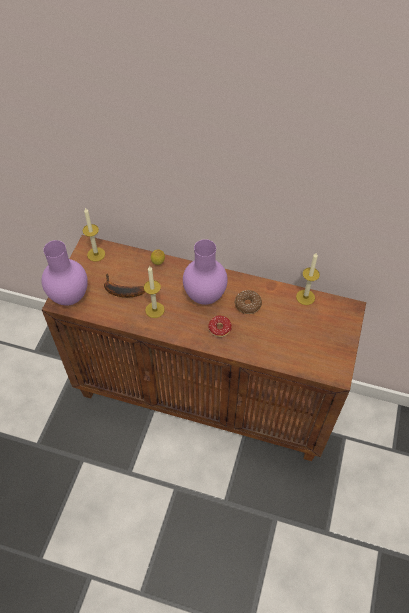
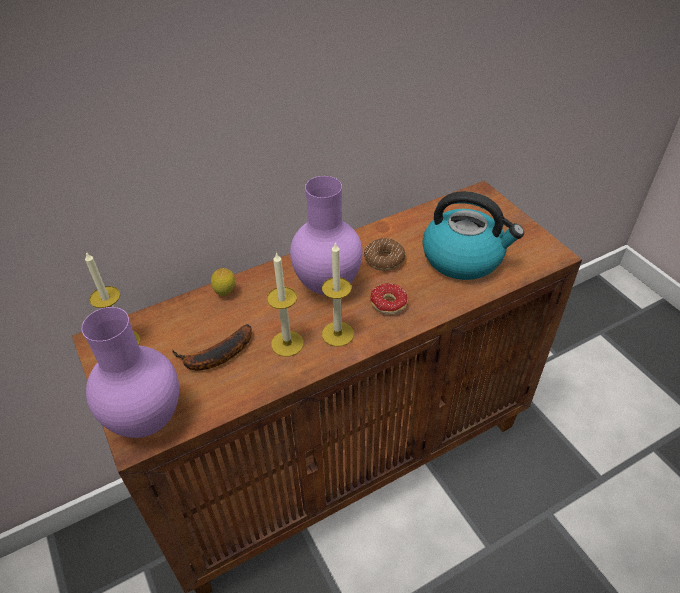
camera: 45 degrees left, 10 degrees down
(288, 336) = (464, 258): none -> kettle
(305, 297) = (428, 213): candle -> candle (338, 334)

